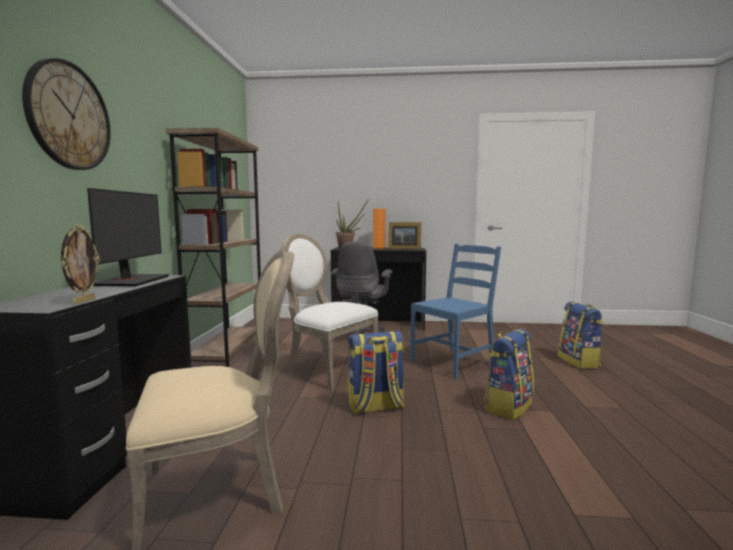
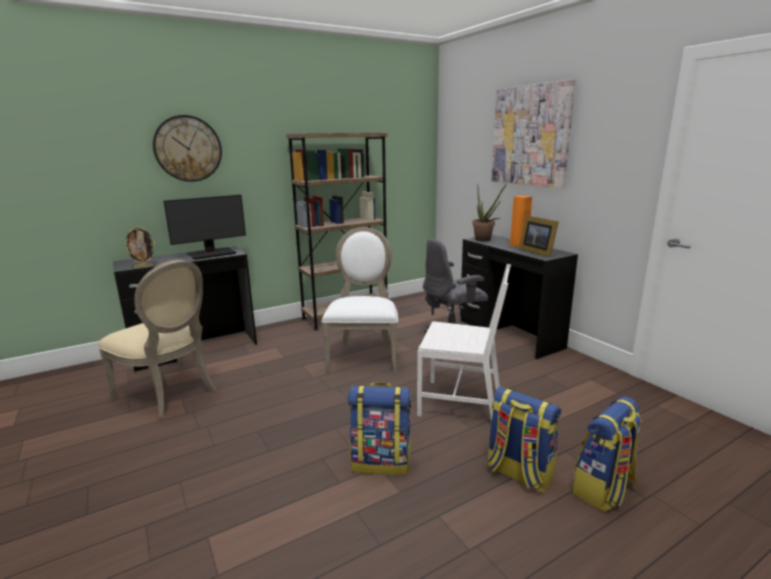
camera: 55 degrees right, 10 degrees up
(368, 163) = (530, 135): none -> picture
(375, 407) = (314, 398): backpack -> backpack (518, 473)
(453, 362) = (461, 402): blue chair -> white chair

